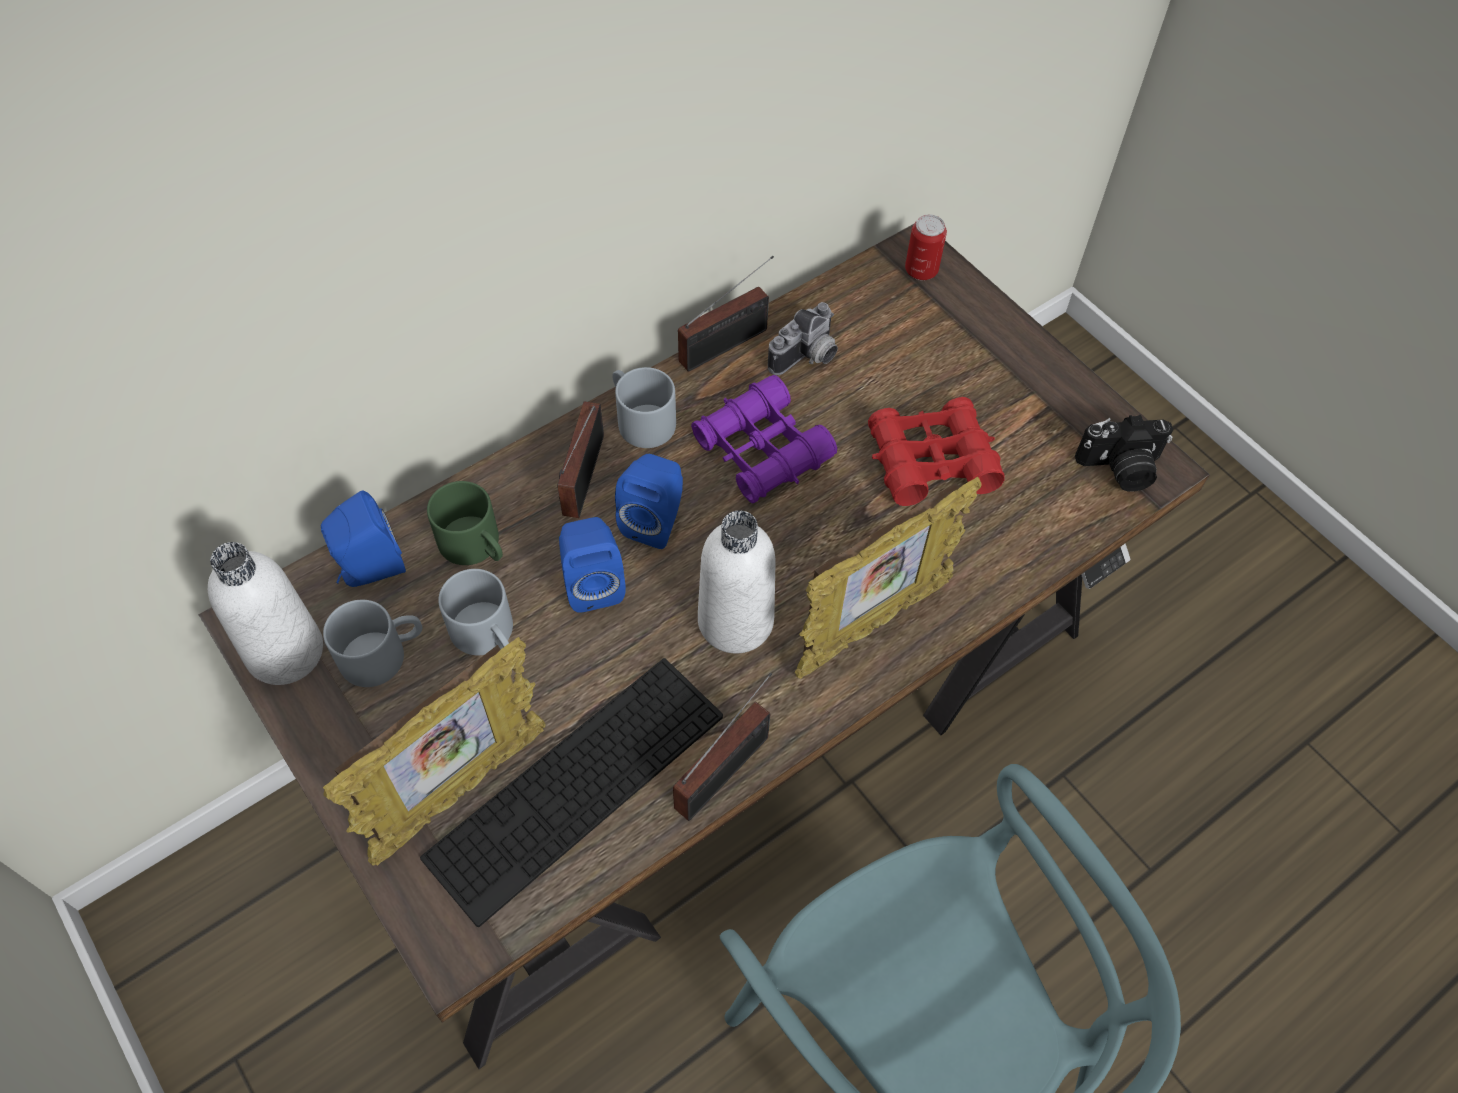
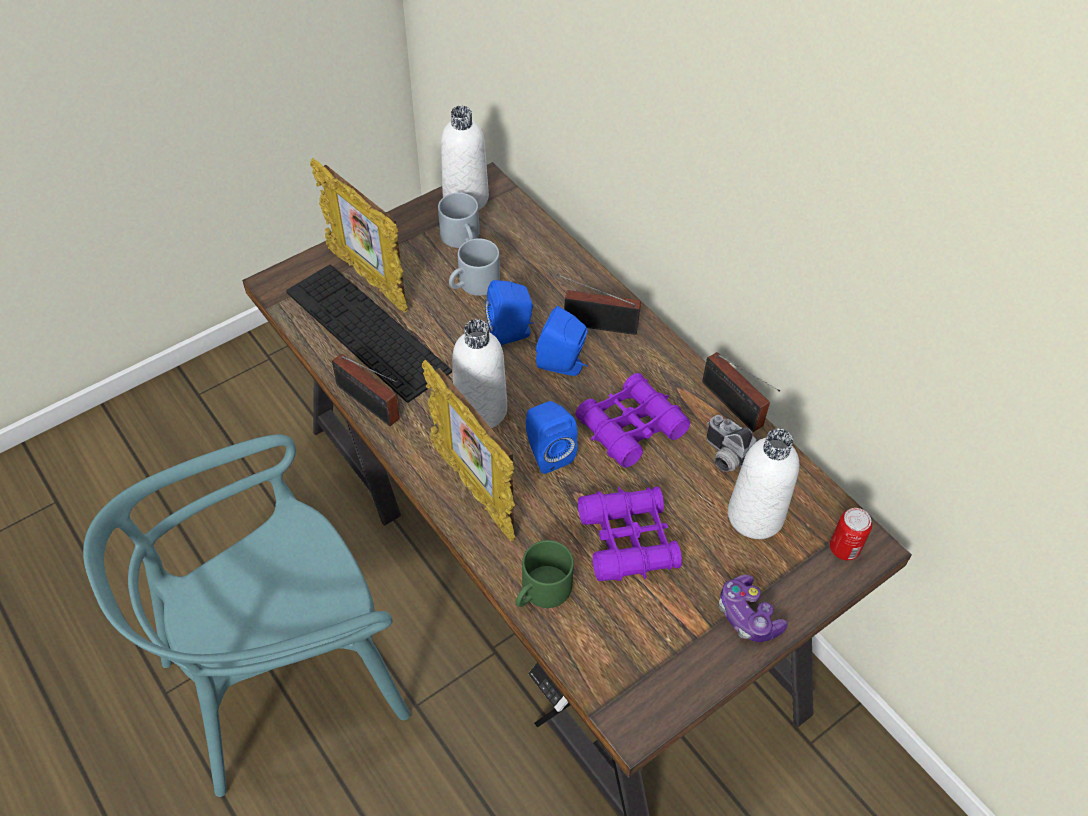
camera: 90 degrees right, 5 degrees down
(369, 569) = (522, 227): blue speaker -> blue speaker (547, 452)
(477, 545) = (541, 275): green mug -> green mug (541, 592)
(639, 419) = (653, 354): grey mug -> none
(885, 340) = (755, 516): none -> white bottle
(931, 461) = (628, 540): red binoculars -> purple binoculars
(1015, 359) = (748, 615): none -> game controller
(1120, 469) = (630, 688): camera -> none

